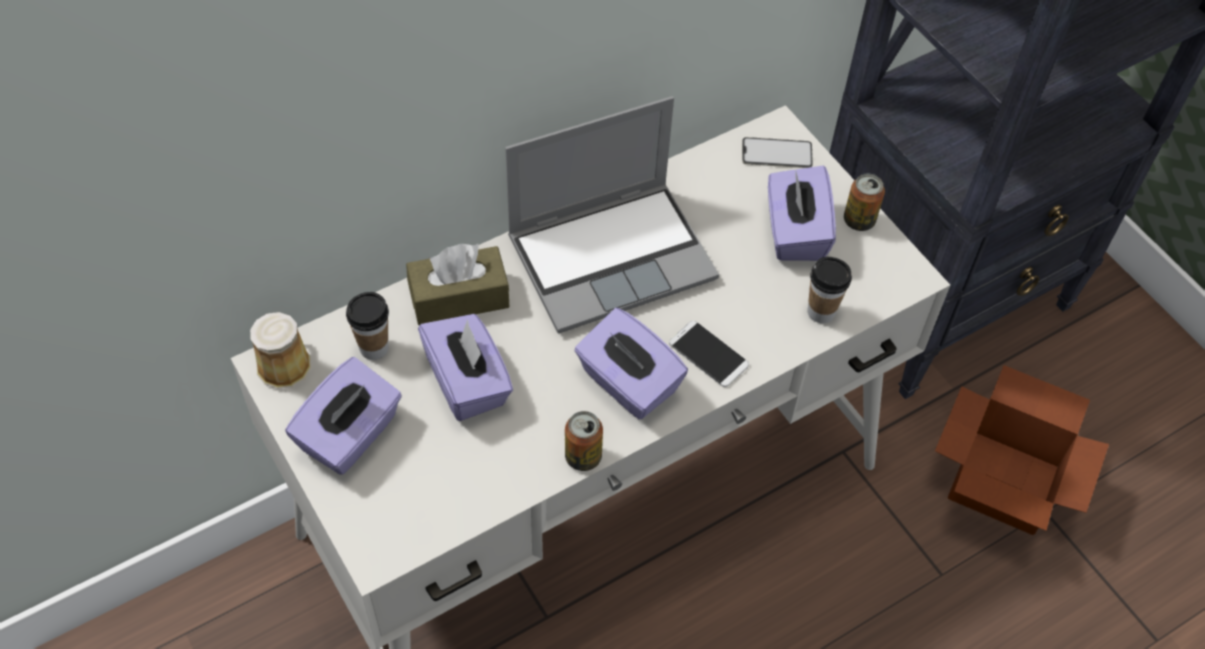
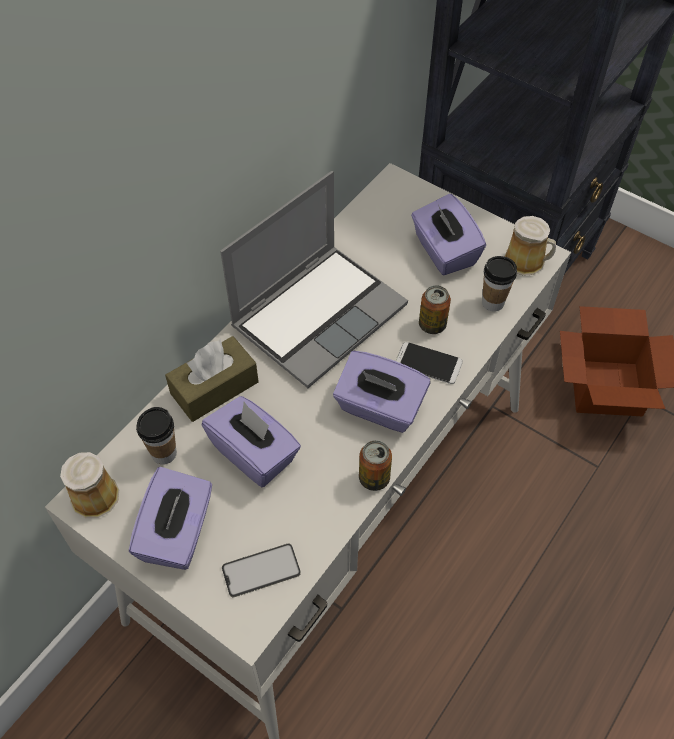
camera: 20 degrees left, 0 degrees up
(777, 153) = (401, 199): phone -> phone (261, 570)
(859, 220) = (484, 228): can -> can (432, 325)
(888, 278) = (527, 261): none -> mug

